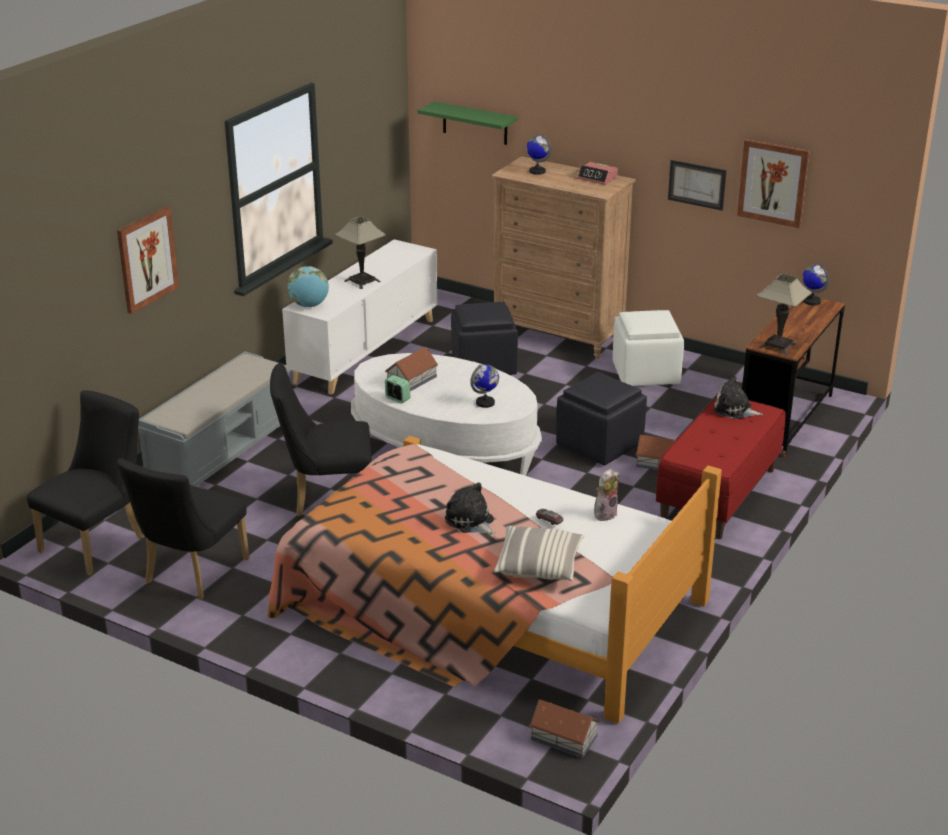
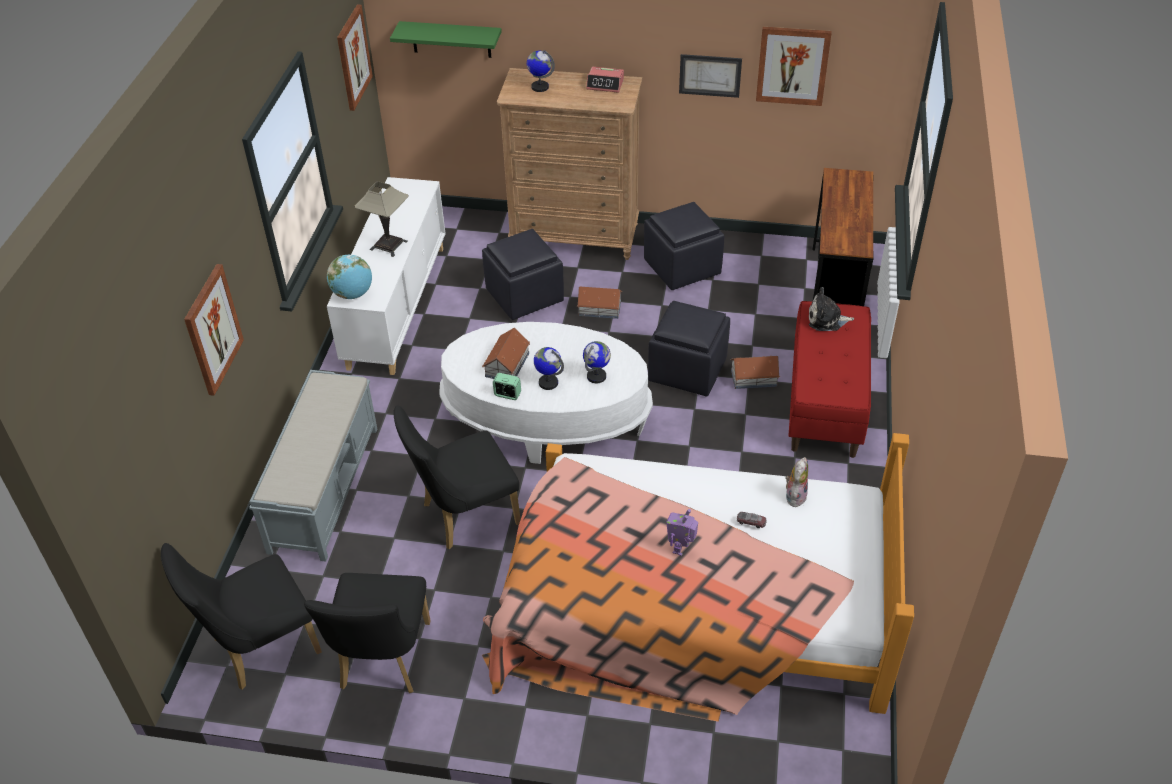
camera: 20 degrees left, 15 degrees up
(98, 542) = (259, 648): black chair -> black chair turned 135 degrees counterclockwise
(381, 120) = (353, 57): none -> picture
(470, 521) = (680, 548): plush toy -> toy robot
(539, 565) = (774, 585): pillow -> none
(564, 738) = (848, 748): toy house -> toy house (600, 308)
(645, 374) = (682, 268): white ottoman -> black ottoman
(778, 345) = (846, 242): table lamp -> none
(811, 301) = (843, 176): globe -> globe (548, 382)

